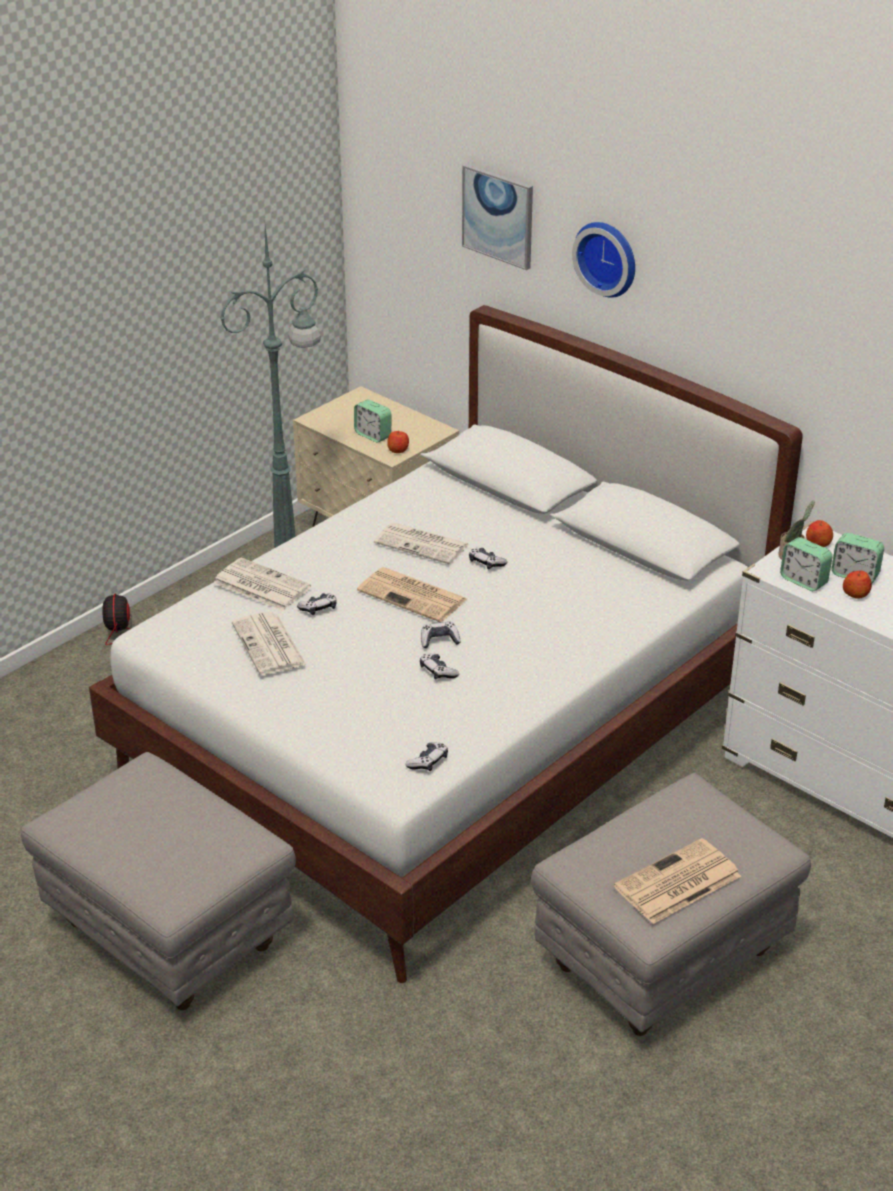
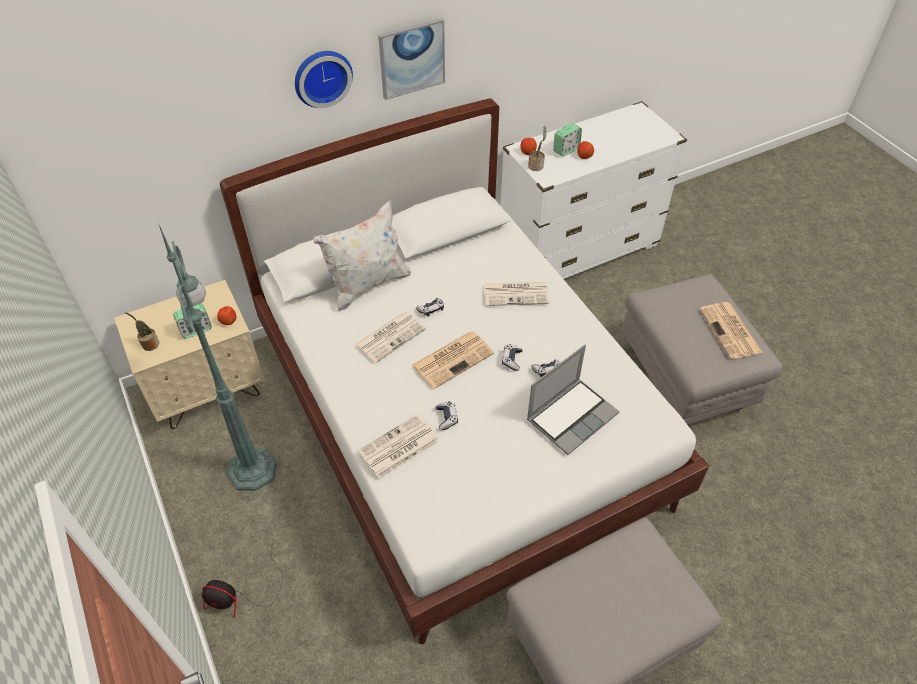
camera: 70 degrees left, 15 degrees up
(270, 645) = (482, 460): newspaper -> newspaper (517, 293)
(336, 416) = (149, 344): none -> potted plant
(373, 704) = (572, 415): none -> laptop
(428, 762) = (643, 403): game controller -> none
(497, 509) = (367, 285): none -> white pillow
(498, 216) = (209, 105): picture -> picture (412, 58)
(803, 581) = (563, 170): alarm clock -> none

